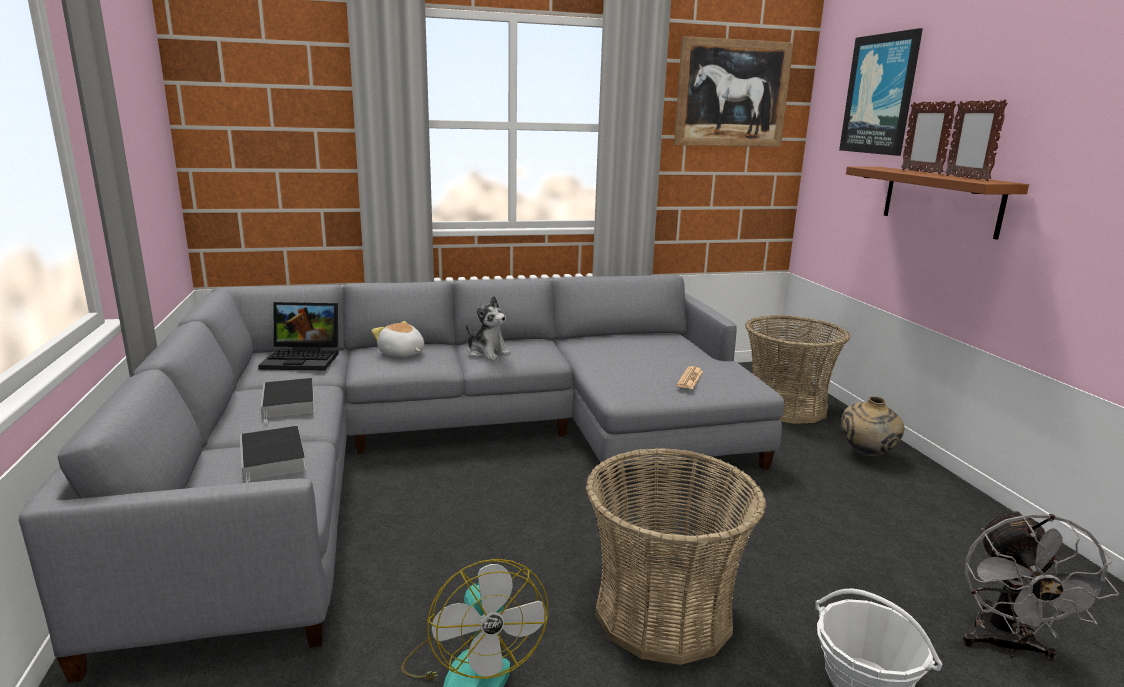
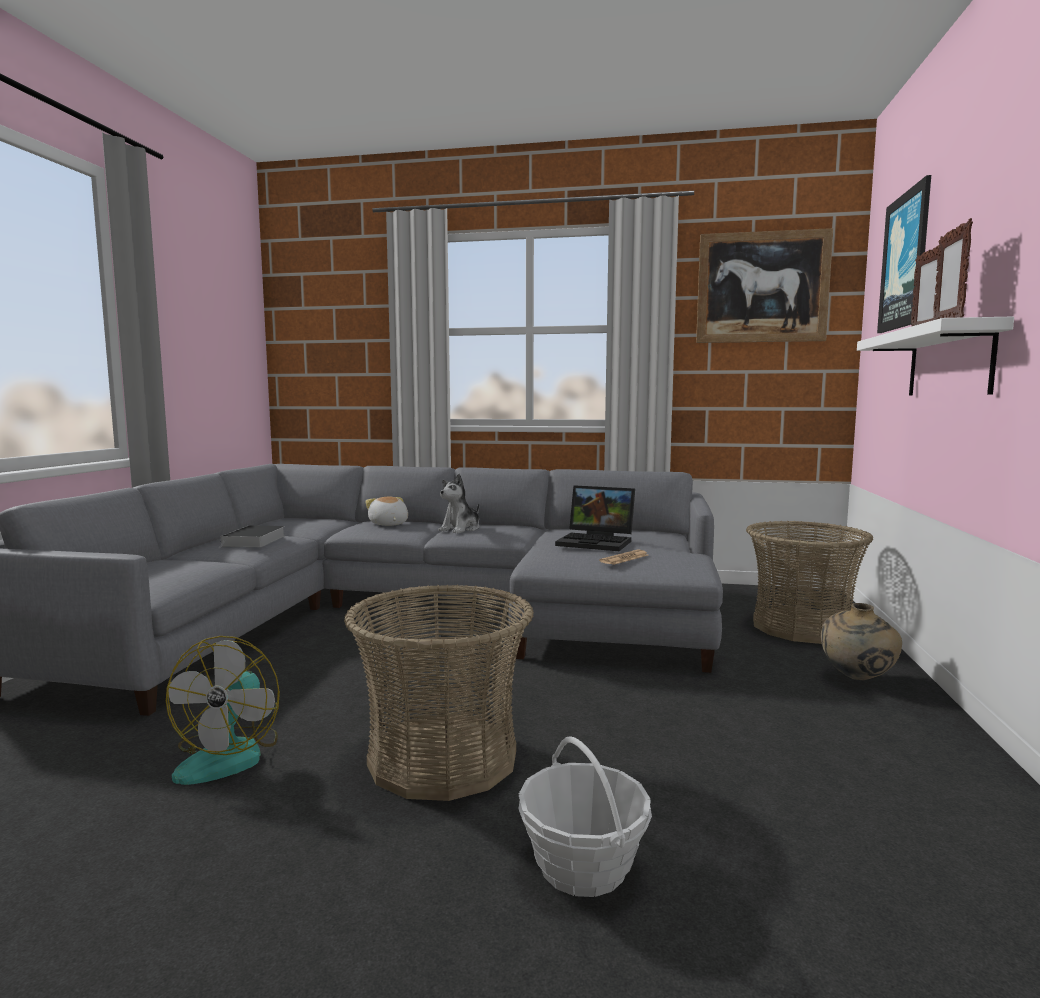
camera: 25 degrees right, 10 degrees down
(273, 459) = (187, 566): book -> none
(304, 359) = (310, 521): laptop -> laptop (598, 542)
(487, 353) = (461, 529): plush toy -> plush toy turned 60 degrees clockwise
(940, 200) = (949, 363): brown shelf -> white shelf
(1005, 646) = (824, 886): grey fan -> none

